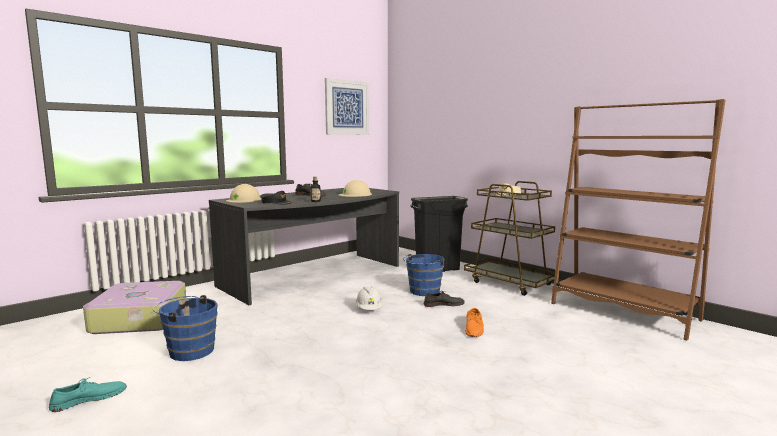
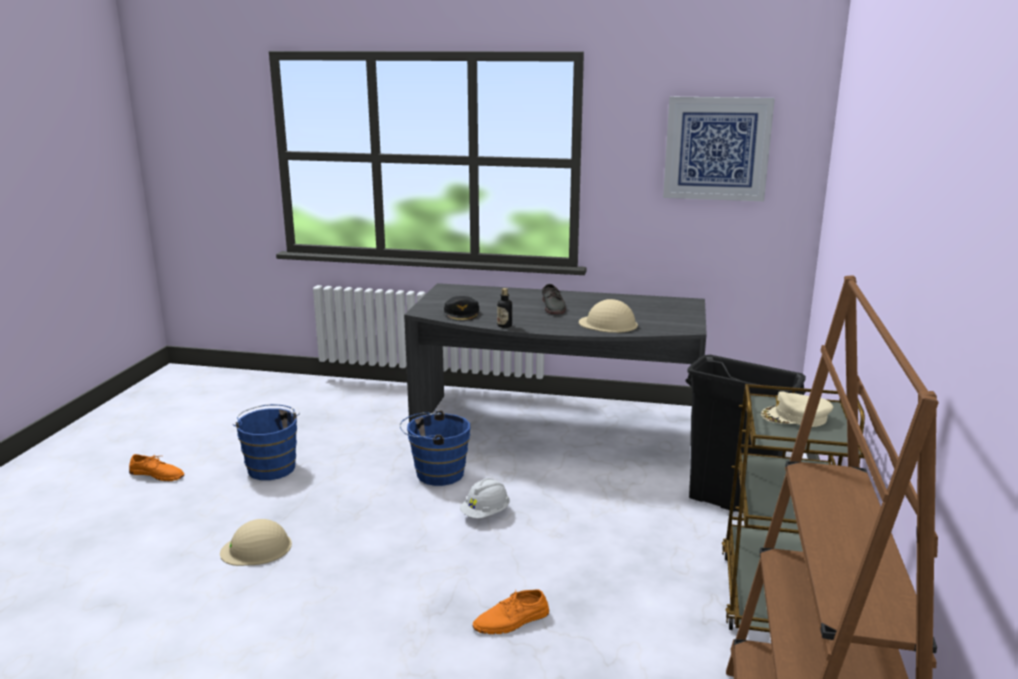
camera: 55 degrees right, 10 degrees up
(89, 399) = (157, 474): turquoise shoe -> orange shoe
(138, 319) = (316, 409): suitcase -> none
(244, 200) = (459, 295): beige hard hat -> beige hard hat (257, 548)
(423, 292) = (608, 528): blue bucket -> blue bucket (436, 474)
(443, 304) = (578, 563): grey shoe -> none

